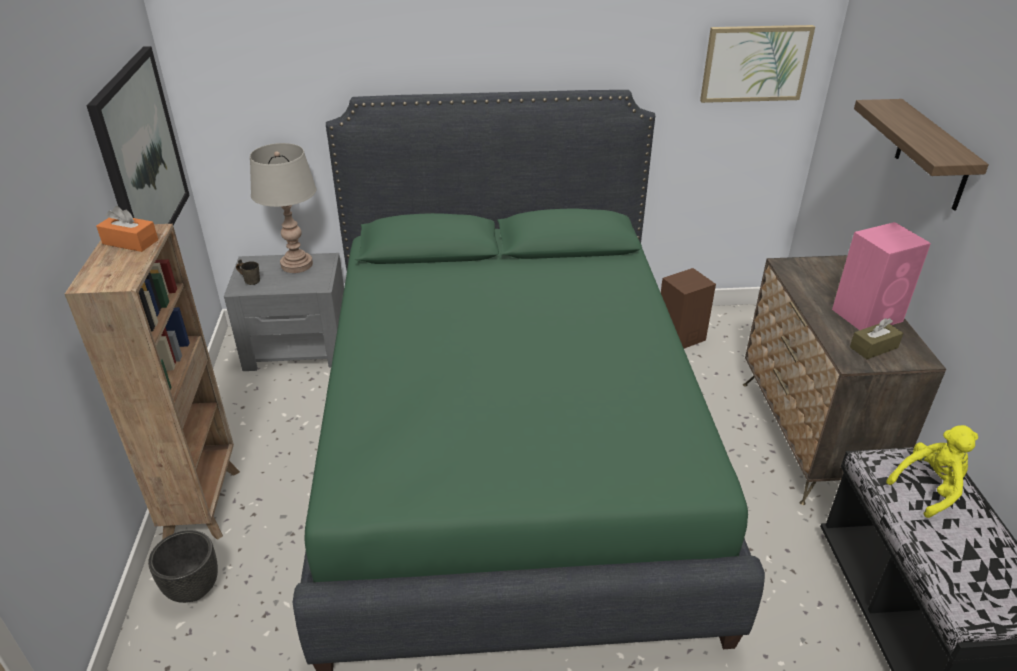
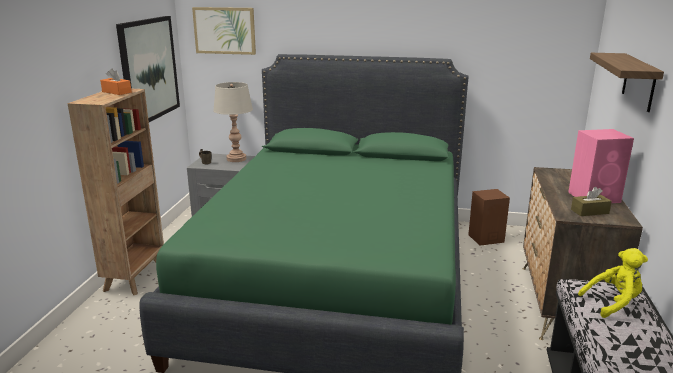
camera: 15 degrees right, 15 degrees down
(194, 588) = (107, 316): black planter -> none
(755, 63) = (539, 47): picture -> picture (224, 30)

